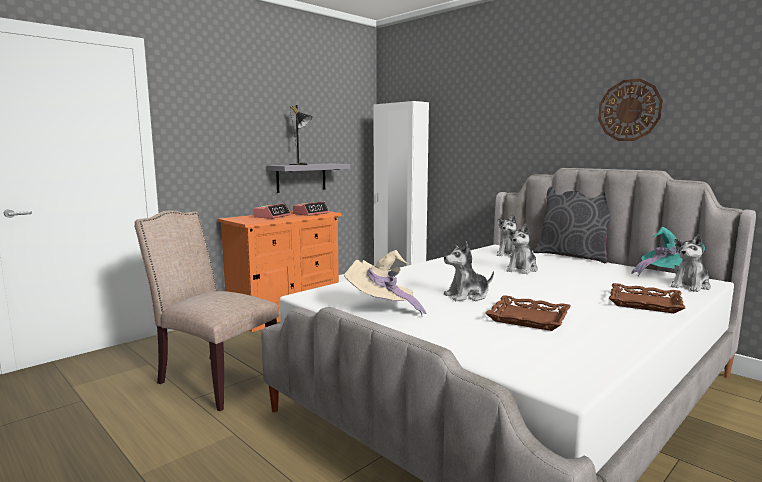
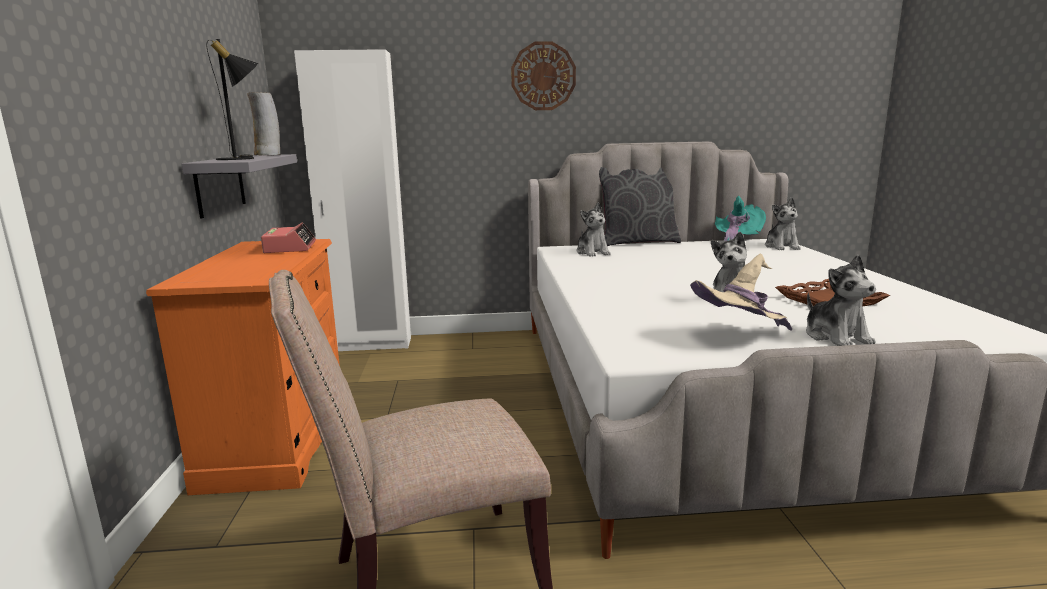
camera: 50 degrees left, 5 degrees up
(272, 216) = (247, 263): alarm clock -> none
(332, 163) = (268, 155): none -> vase
(522, 269) = (659, 263): plush toy -> plush toy (836, 337)
(629, 110) = (668, 78): wall clock -> wall clock (543, 76)
(645, 303) = (815, 265): brown tray -> none

